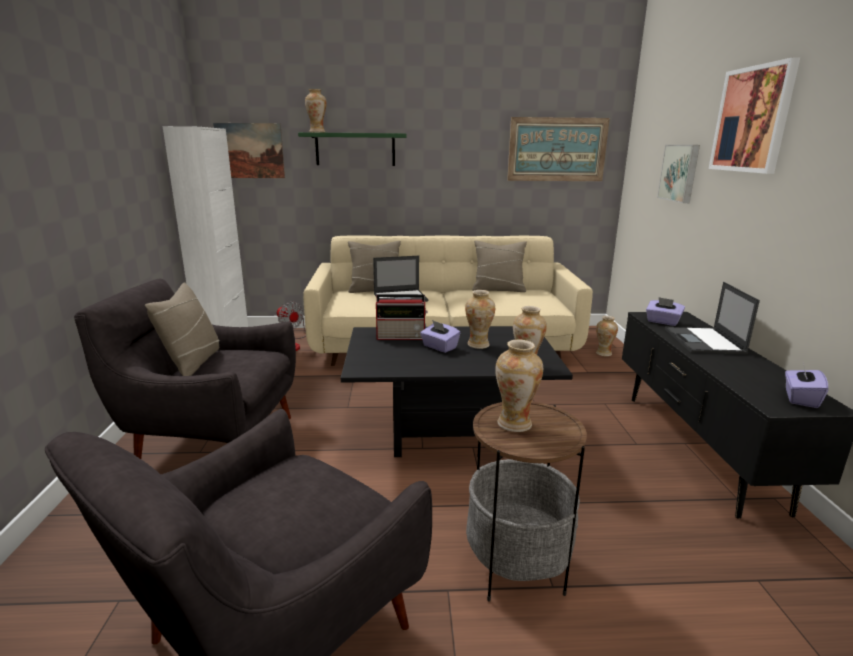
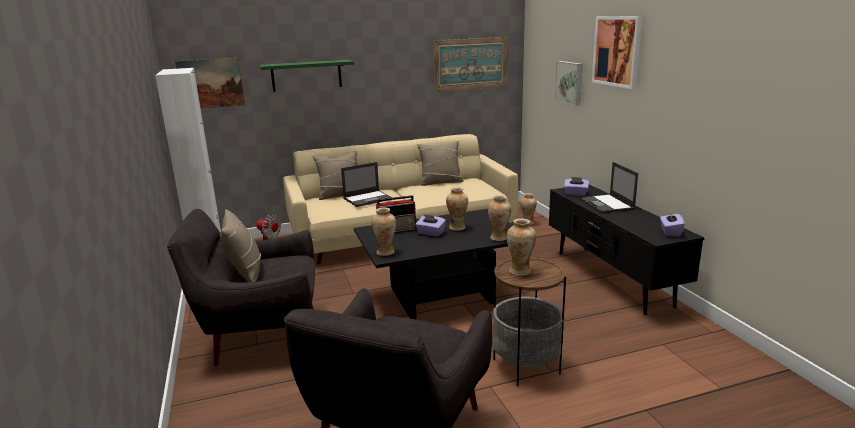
camera: 15 degrees left, 0 degrees up
(317, 132) = (274, 64): vase -> vase (385, 252)

